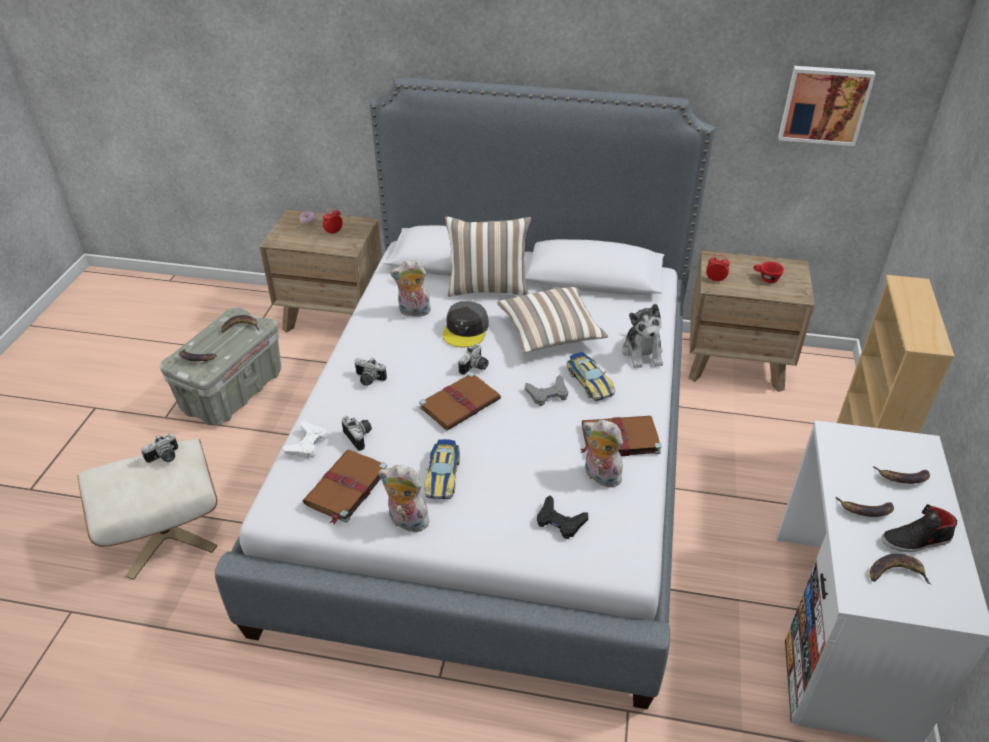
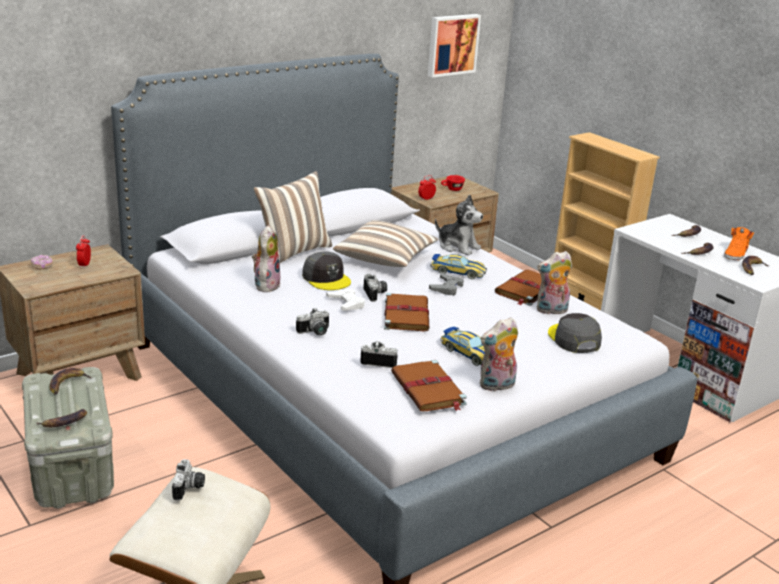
camera: 50 degrees left, 15 degrees down
(307, 443) = (348, 384): white game controller -> white game controller (346, 303)
(413, 312) = (266, 284): plush toy -> plush toy turned 150 degrees clockwise
(560, 521) = (573, 339): black game controller -> grey cap
(916, 541) = (736, 254): black shoe -> orange shoe

